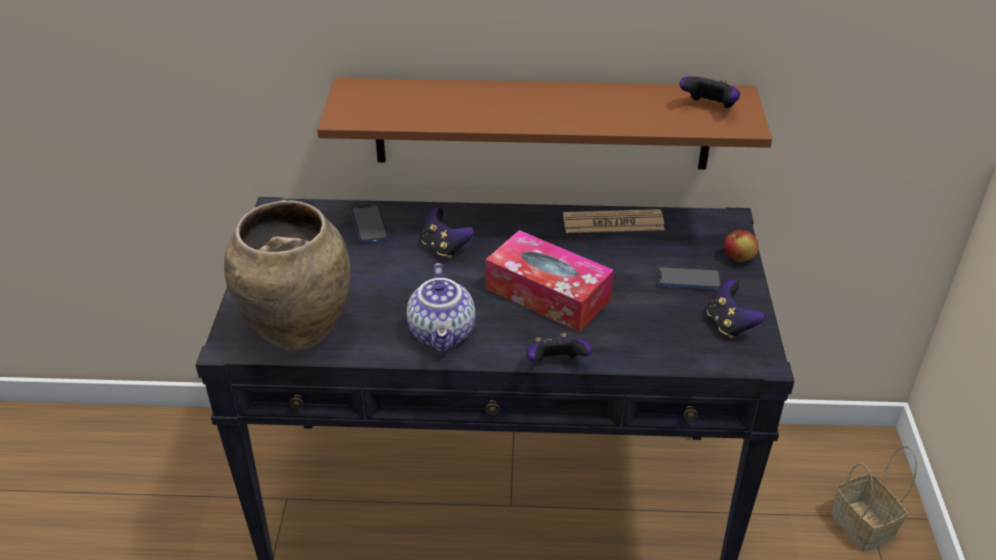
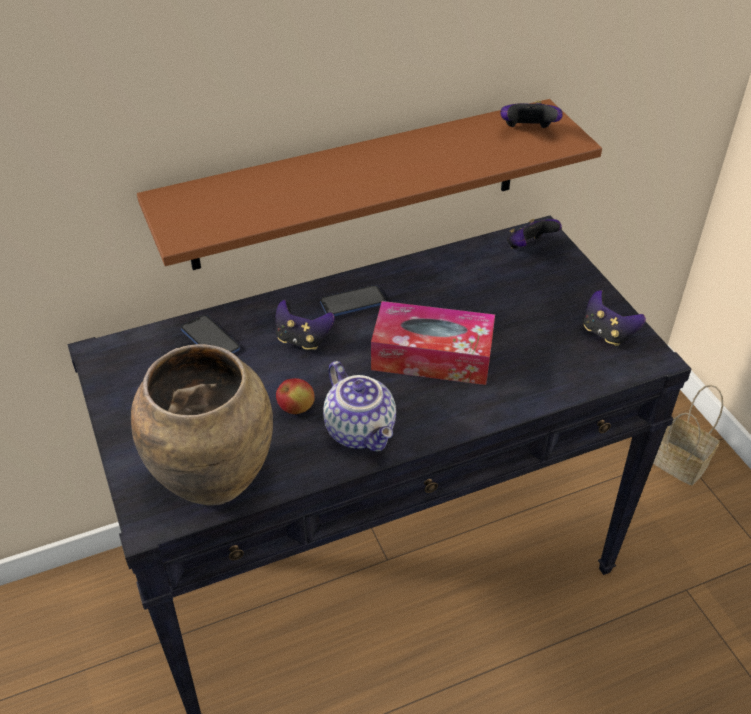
camera: 25 degrees left, 5 degrees up
(556, 364) = (486, 424): game controller -> game controller (529, 247)
(613, 223) = (443, 265): newspaper -> none
(688, 280) = (545, 301): phone -> phone (352, 302)
(738, 258) = (573, 267): apple -> apple (296, 408)

